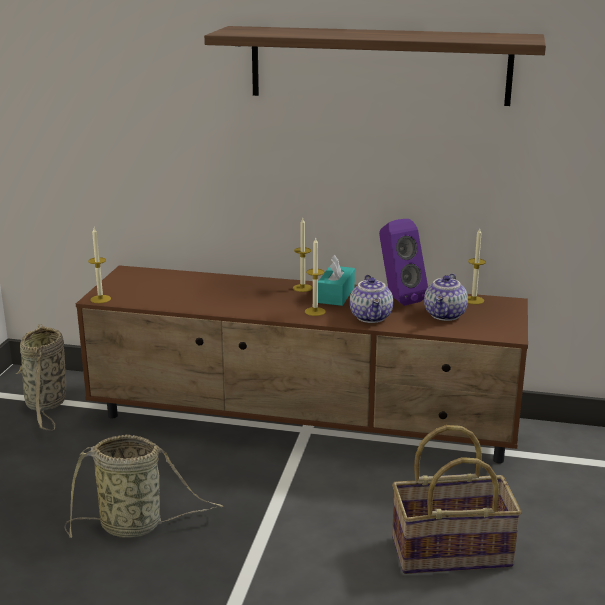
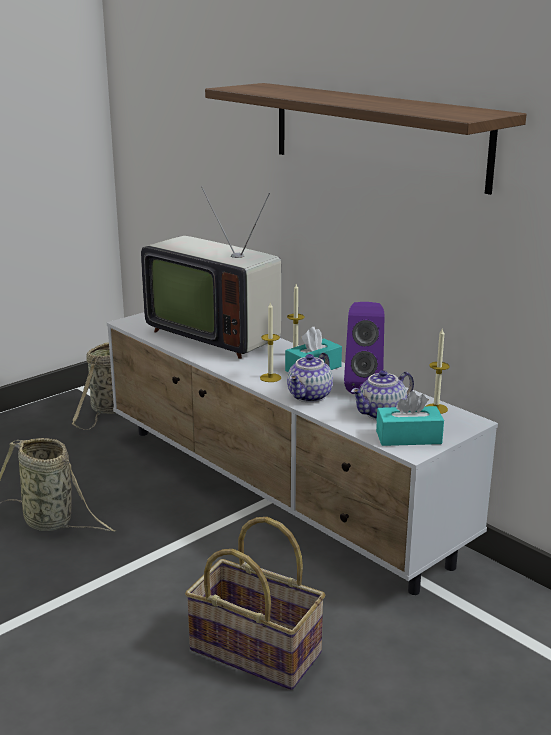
camera: 35 degrees right, 0 degrees up
(100, 299) = (127, 323): candle -> none
(204, 288) = (215, 335): none -> television
(304, 426) = (277, 493): brown tv stand -> white tv stand
(491, 326) = (408, 437): none -> turquoise tissue box

